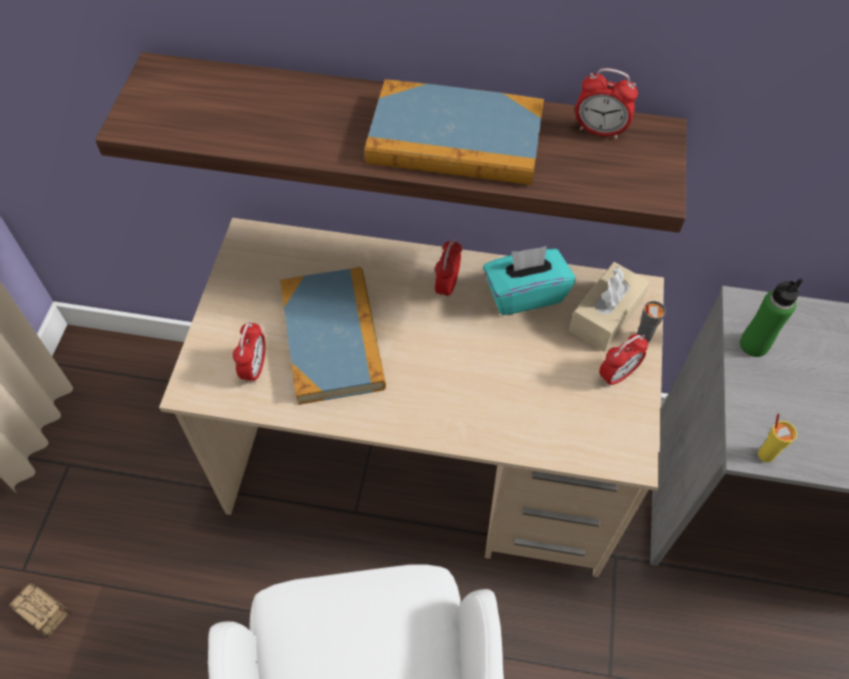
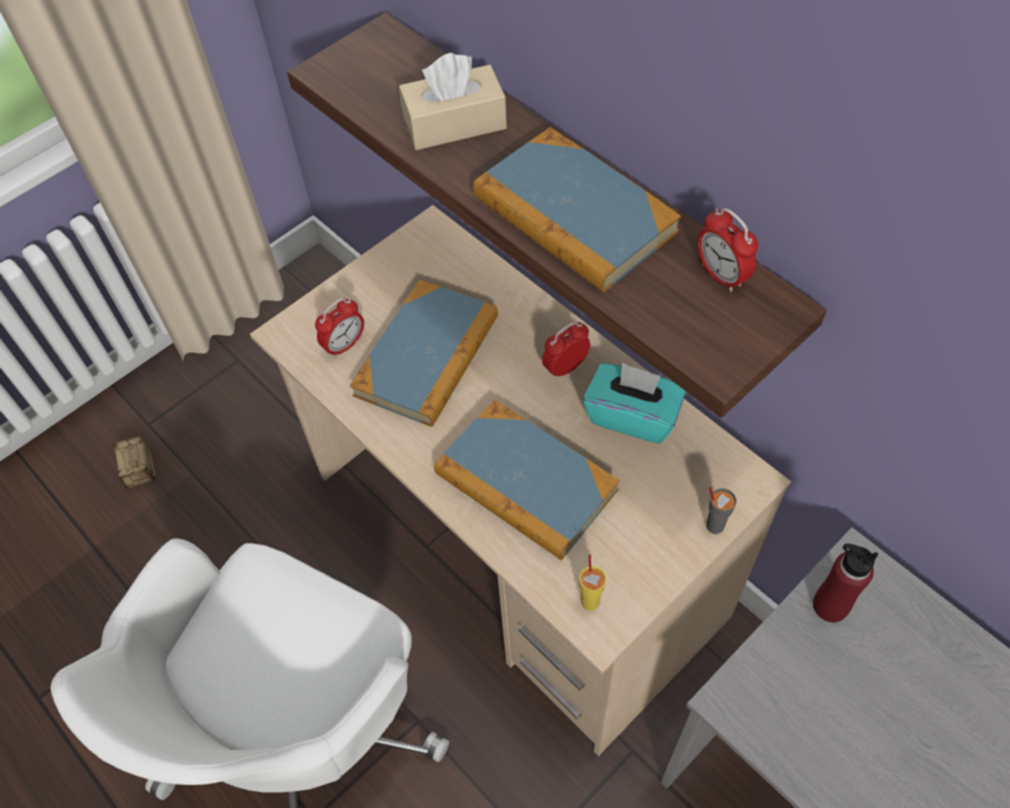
camera: 40 degrees right, 0 degrees up
(491, 388) = (525, 482): none -> book
(605, 316) = (694, 483): beige tissue box -> beige tissue box (454, 123)
(617, 375) = (655, 545): alarm clock -> none
(753, 345) = (830, 605): green bottle -> red bottle
(765, 454) = (741, 716): yellow cup -> yellow cup (590, 601)

